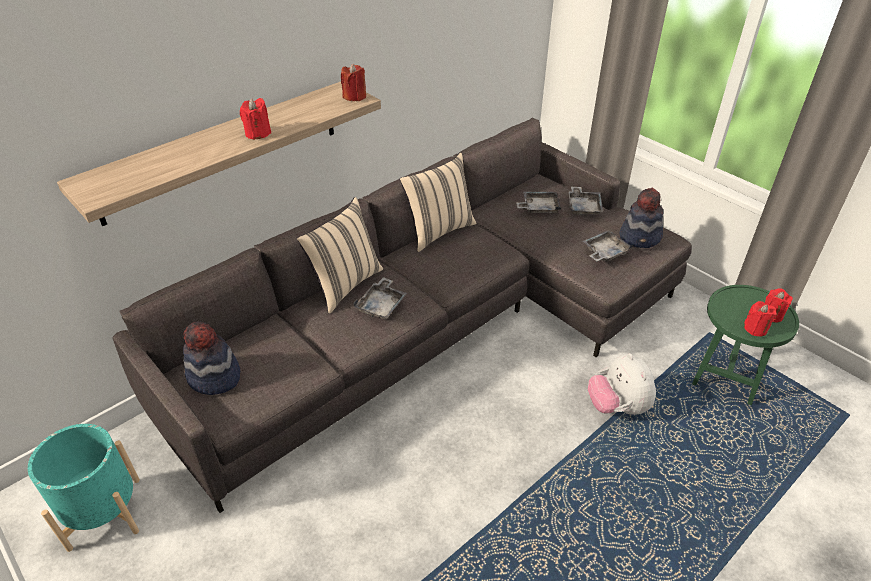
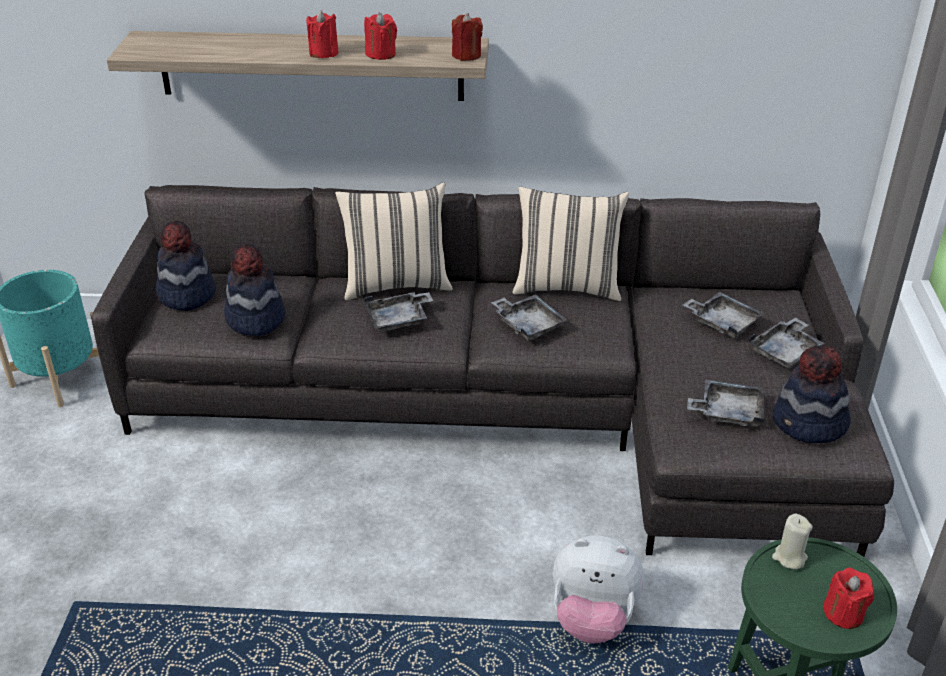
camera: 45 degrees right, 5 degrees down
(290, 362) = (255, 319): none -> hat
(455, 264) = (528, 324): none -> grey tray
(617, 407) = (593, 619): plush toy -> plush toy turned 105 degrees counterclockwise
(724, 305) = (789, 557): none -> beige candle
(755, 329) = (787, 609): red candle -> red candle (381, 54)

